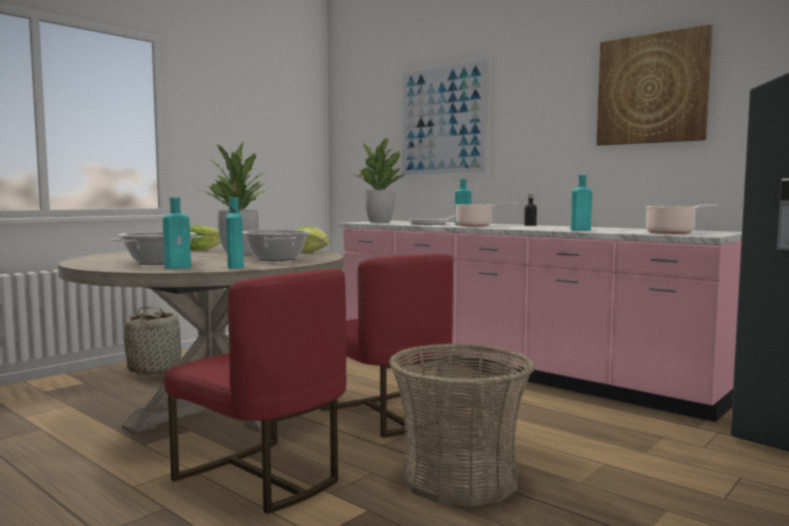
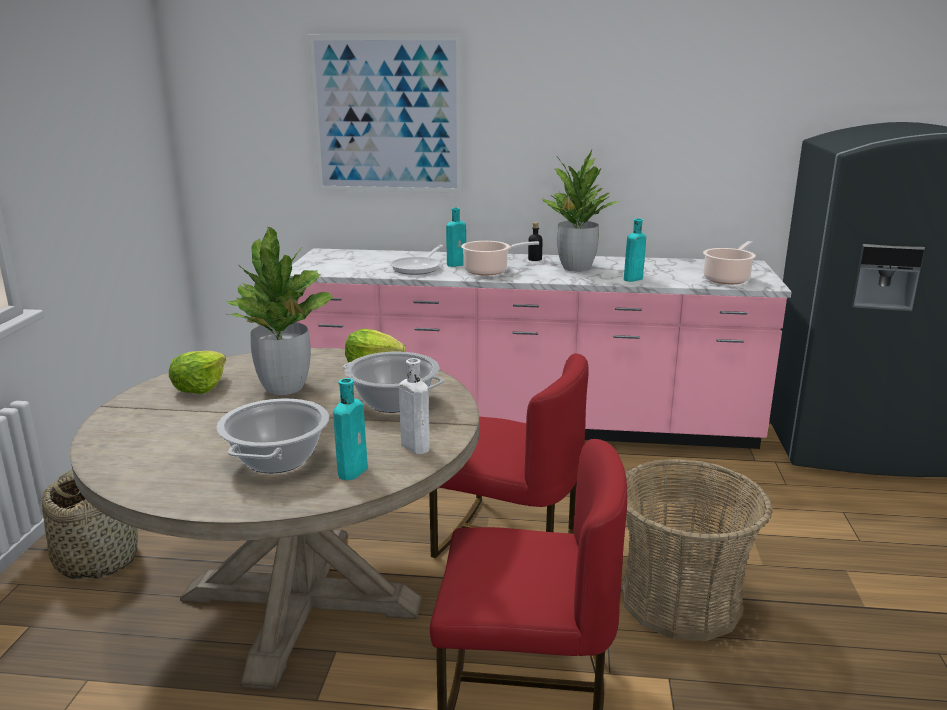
camera: 35 degrees left, 15 degrees up
(235, 266) = (413, 446): turquoise bottle -> white bottle
(379, 222) = (326, 264): potted plant -> potted plant (576, 268)
(652, 89) = (672, 106): picture -> none

